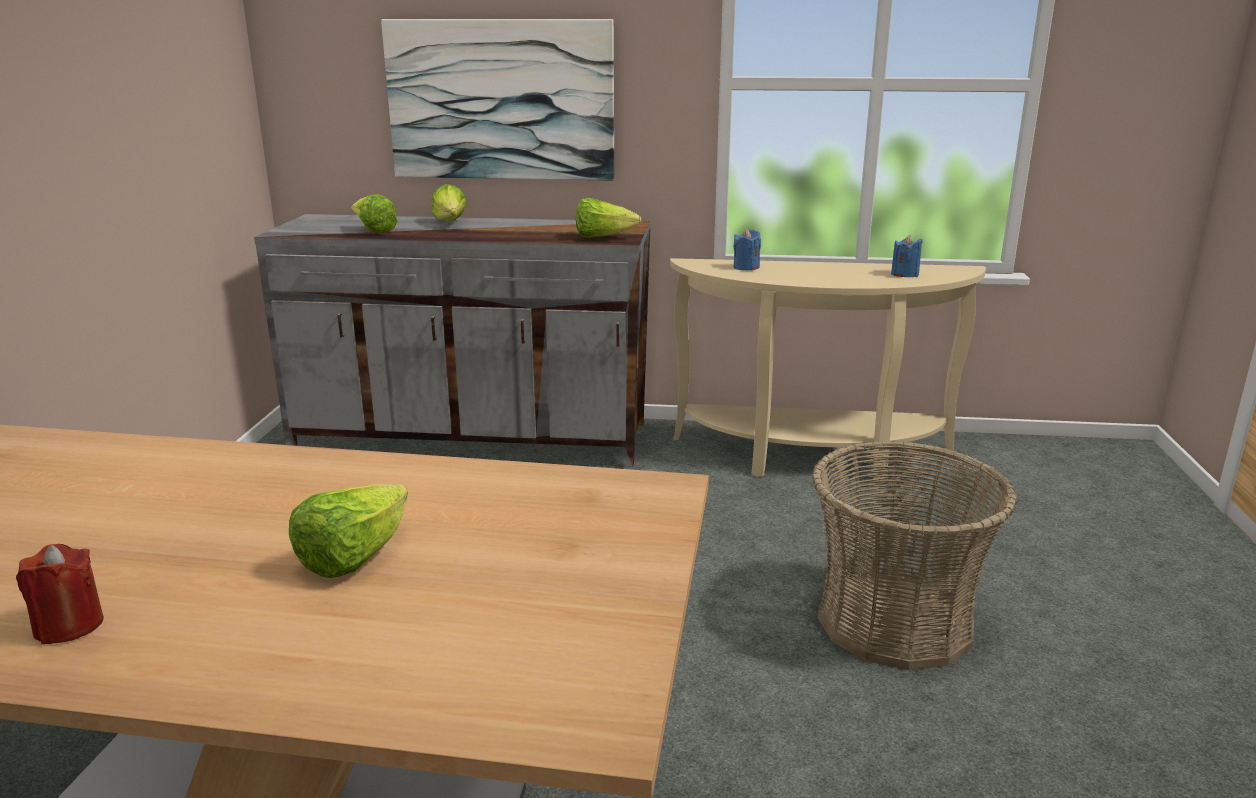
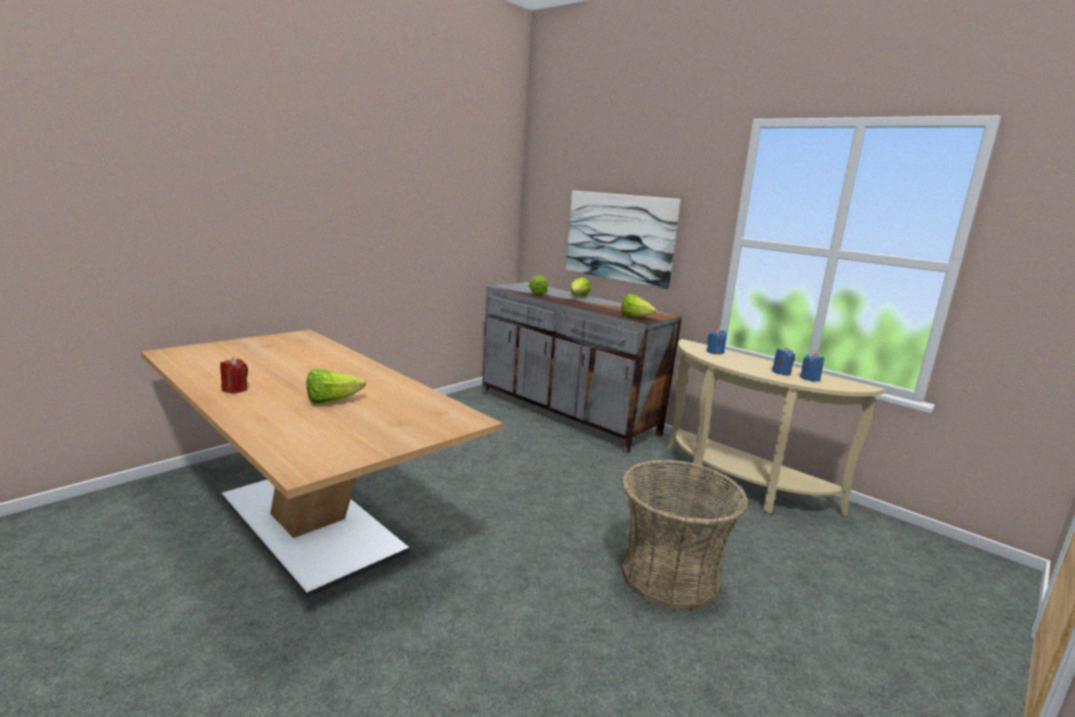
camera: 35 degrees right, 5 degrees down
(864, 275) = (781, 372): none -> blue candle

